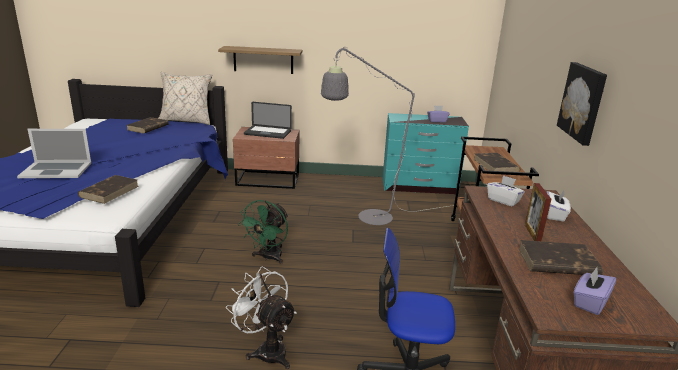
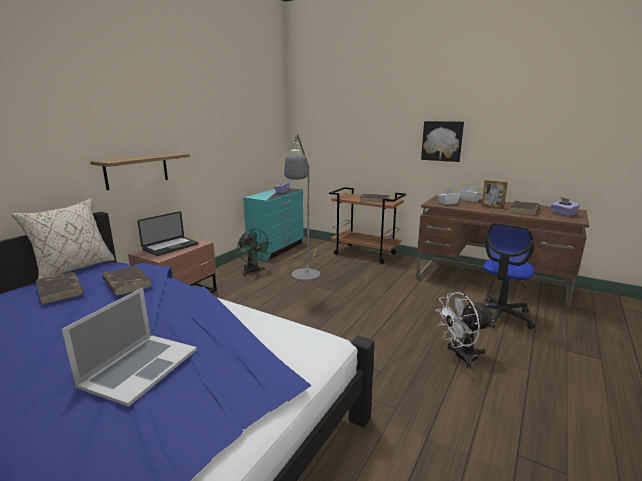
camera: 60 degrees left, 5 degrees down
(110, 191) = (265, 332): brown book -> brown book (126, 283)
(268, 258) = (330, 329): green fan -> green fan (253, 271)

